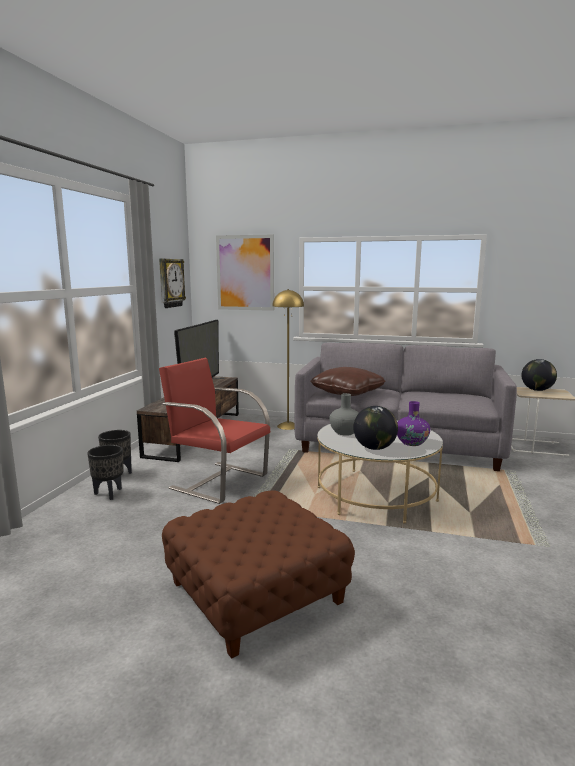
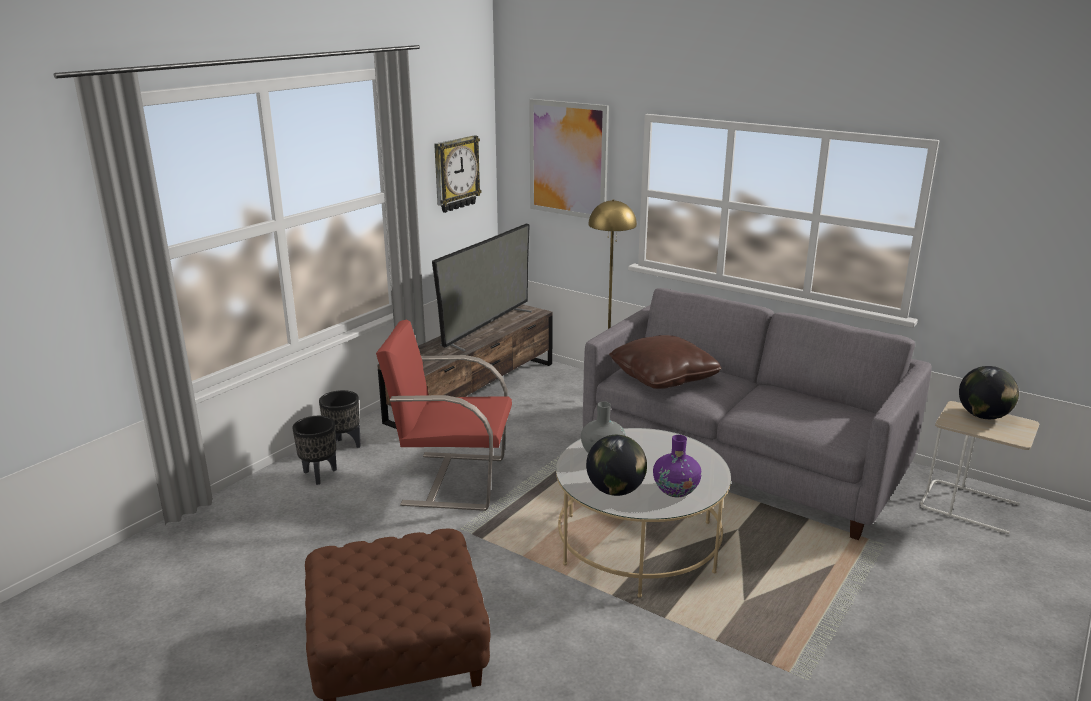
camera: 20 degrees right, 10 degrees up
(218, 481) = (452, 480): red armchair -> red armchair turned 45 degrees counterclockwise

